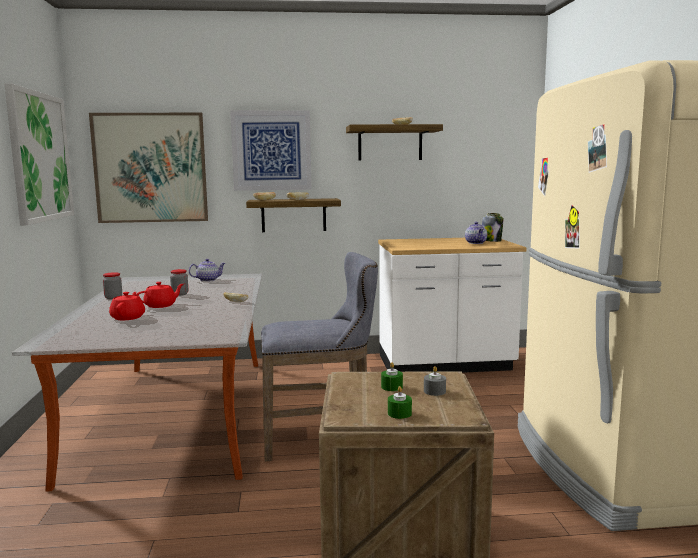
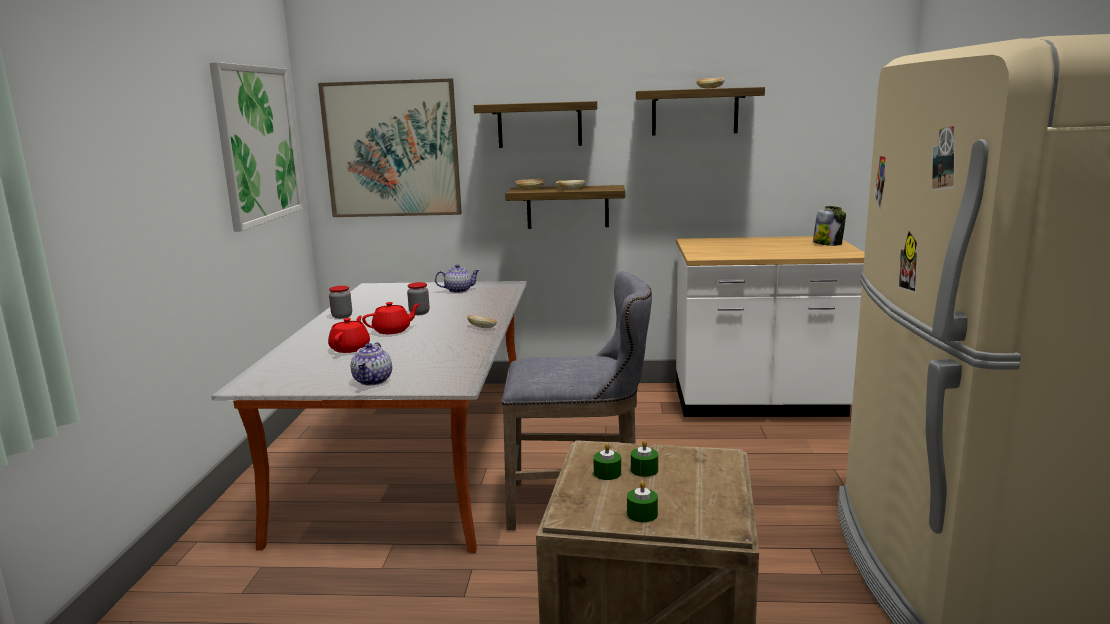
camera: 10 degrees right, 5 degrees up
(271, 150) = (539, 124): picture -> shelf
(364, 390) = (607, 473): none -> green candle
(434, 391) = (697, 481): grey candle -> none
(476, 243) = (805, 248): teapot -> teapot (373, 381)

